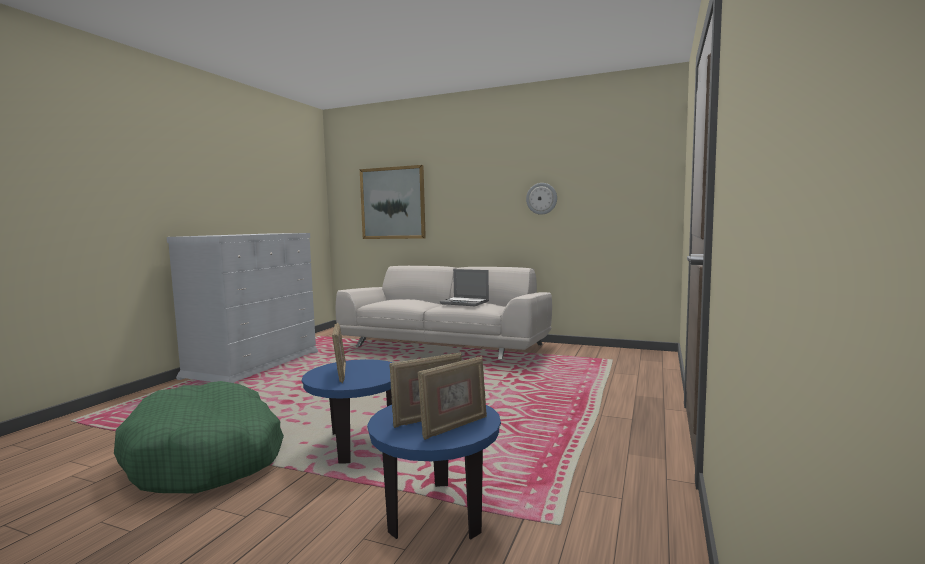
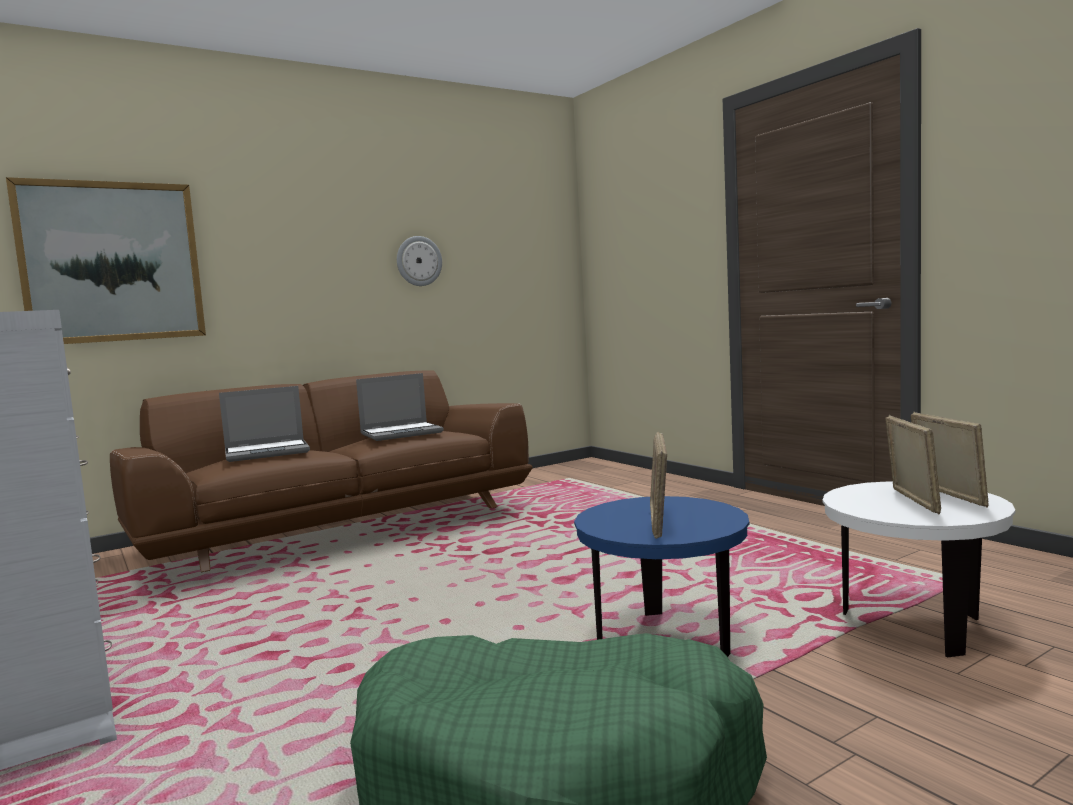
camera: 55 degrees left, 0 degrees up
(340, 374) = (660, 523): picture frame -> picture frame turned 105 degrees counterclockwise
(401, 299) = (268, 452): none -> laptop
(437, 513) = (913, 625): blue side table -> white side table
(446, 348) = (336, 530): white sofa -> brown sofa

